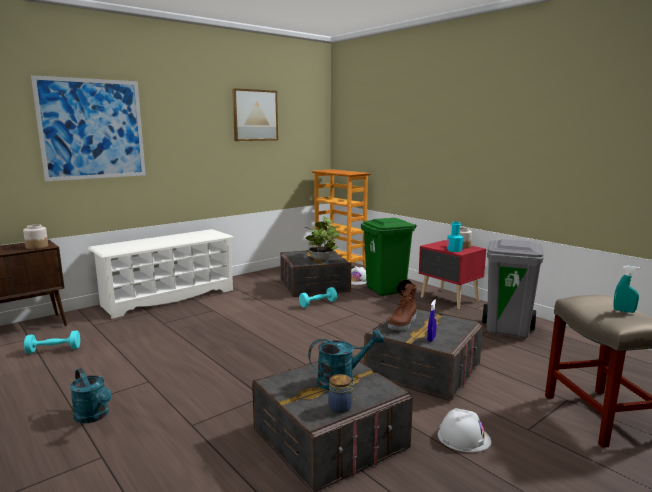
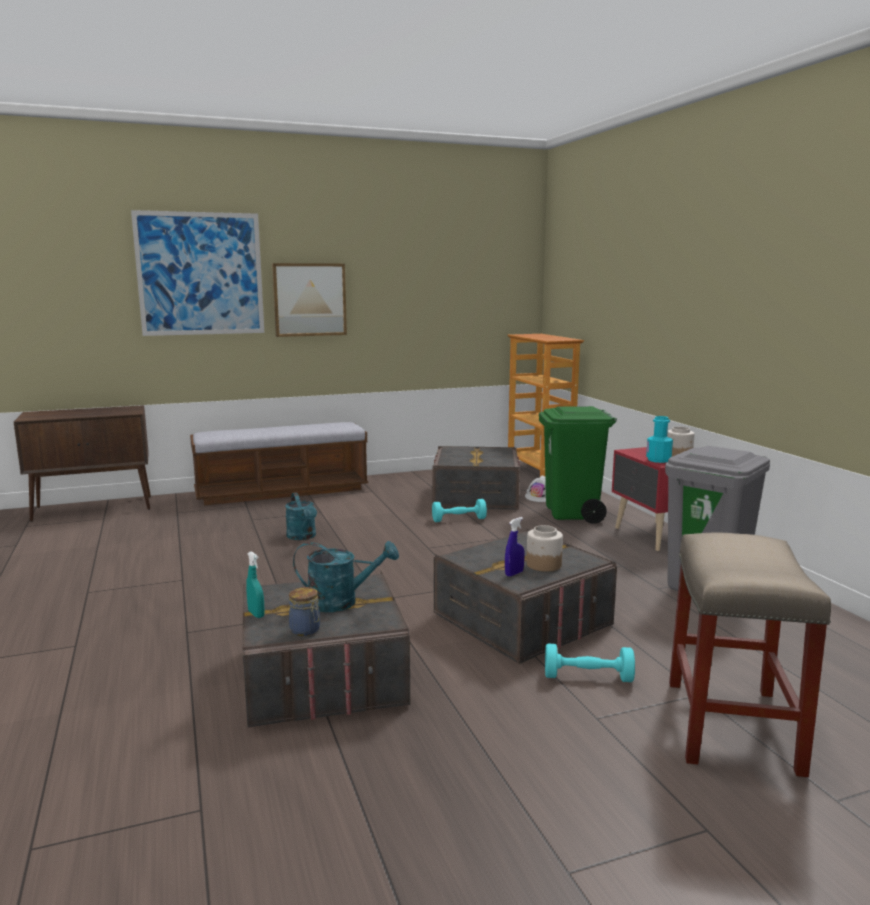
camera: 20 degrees right, 0 degrees up
(36, 246) = (122, 412): jar -> jar (543, 565)
(54, 350) = (117, 533): turquoise dumbbell -> turquoise dumbbell (588, 677)
(94, 416) = (100, 606): turquoise watering can -> turquoise watering can (303, 537)
(168, 297) = (282, 491): white shoe rack -> bench
(255, 115) = (421, 255): picture -> picture (309, 299)
(321, 258) = (484, 458): potted plant -> none
(403, 324) = (497, 551): brown boot -> none
(463, 437) = (493, 708): white hard hat -> none
(624, 311) = (760, 560): turquoise spray bottle -> turquoise spray bottle (256, 614)

